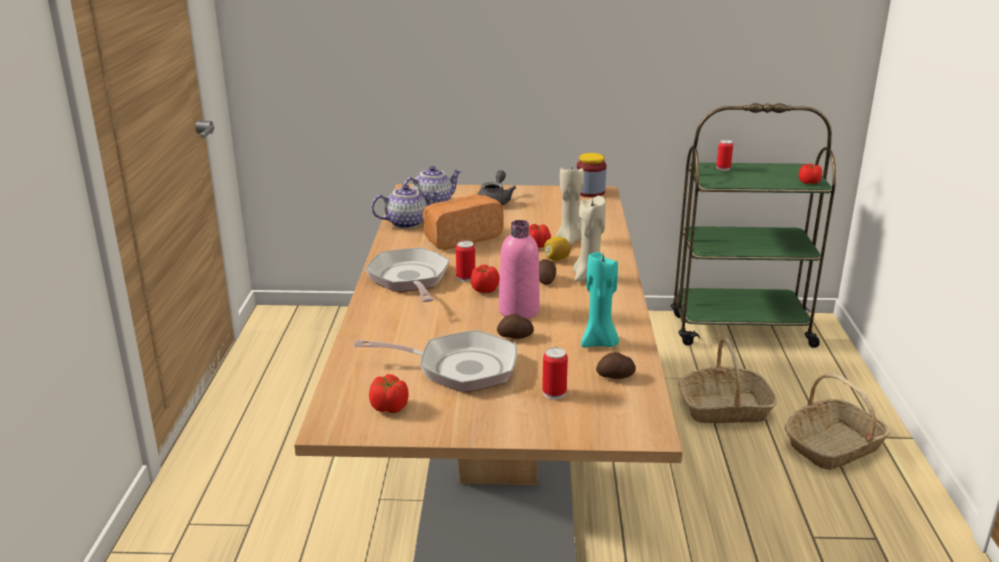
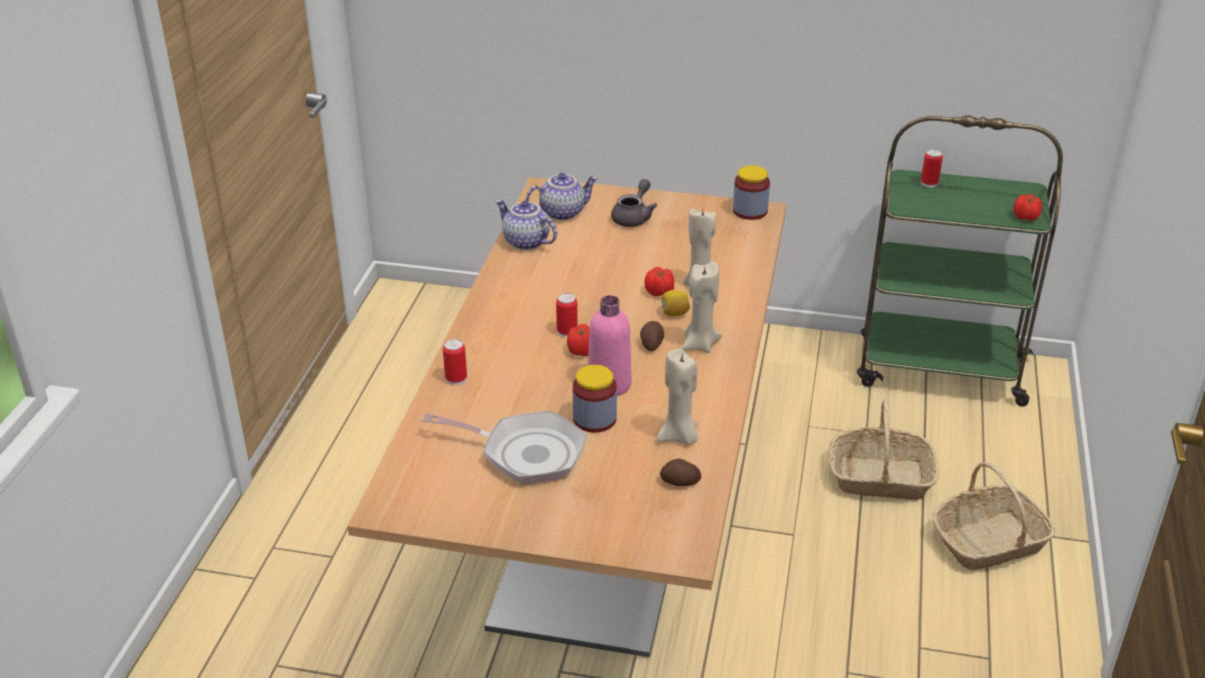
camera: 10 degrees right, 10 degrees up
(389, 407) = (445, 494): tomato -> none
(407, 223) = (525, 242): teapot -> teapot turned 135 degrees counterclockwise
(410, 280) = (507, 328): frying pan -> none
(460, 237) = (578, 270): bread -> none
(515, 337) = (594, 419): potato -> jar
(554, 393) = (610, 495): can -> can (456, 378)
(599, 343) = (679, 437): turquoise candle -> beige candle

